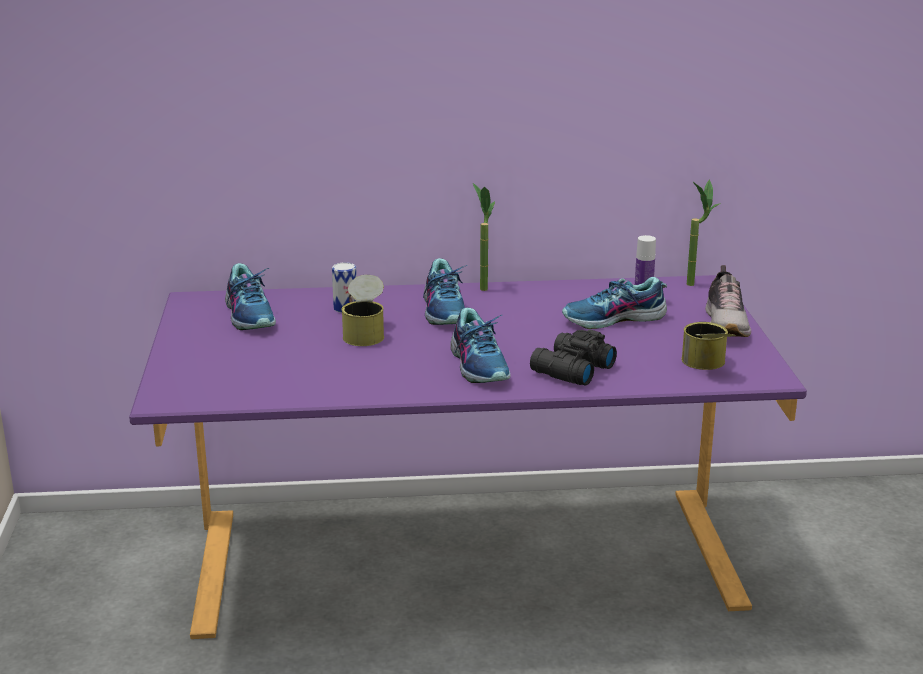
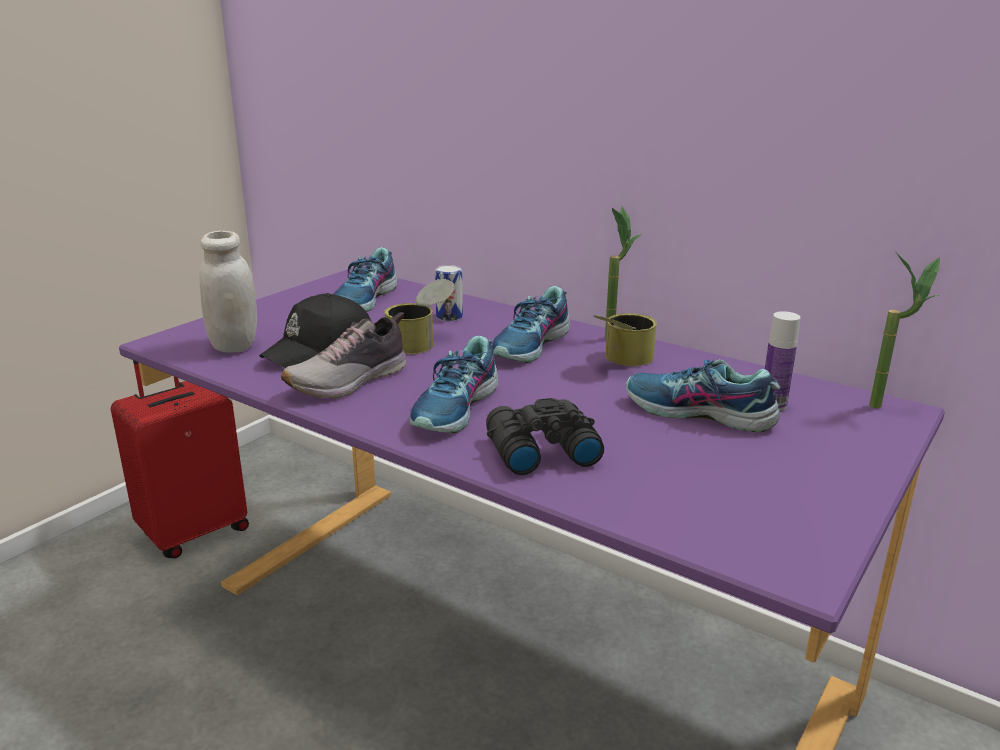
camera: 40 degrees right, 0 degrees up
(90, 618) = (194, 532): none -> red suitcase
(232, 382) = (234, 345): none -> white jar
(305, 361) = (321, 349): none -> black cap
(706, 366) = (721, 515): can -> can (621, 361)
(726, 324) = (847, 471): shoe -> shoe (350, 381)

